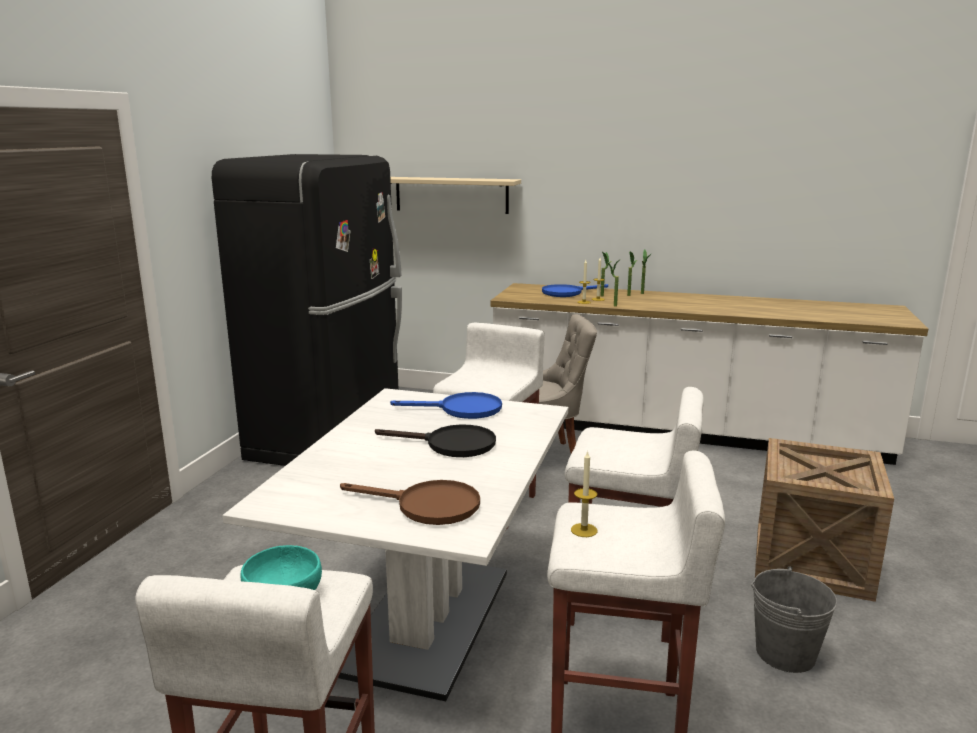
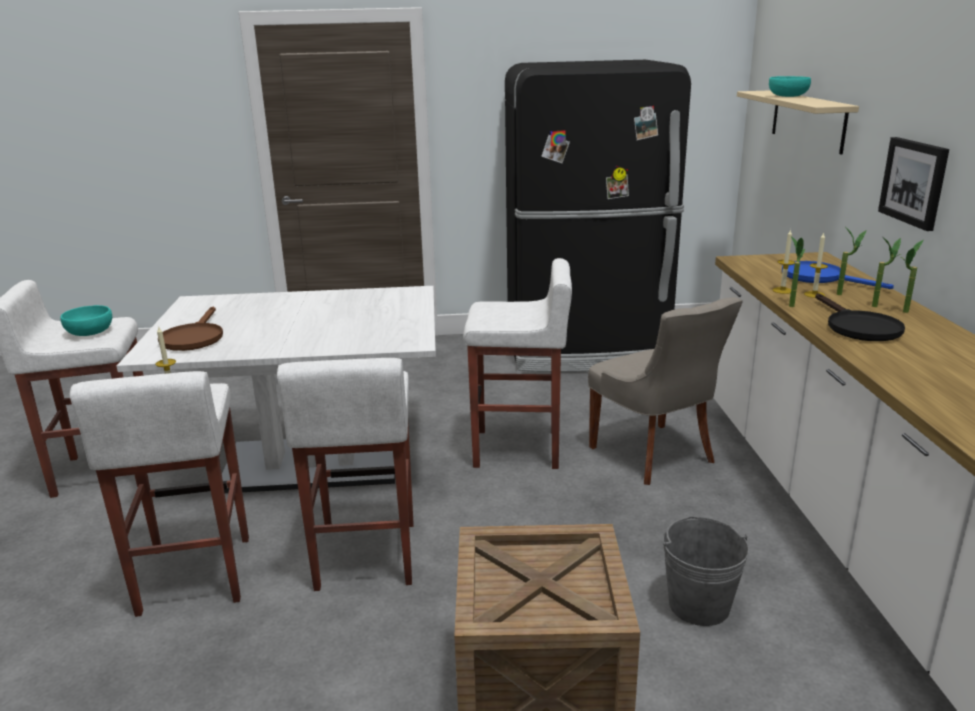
camera: 70 degrees right, 5 degrees up
(439, 178) = (787, 96): none -> turquoise bowl
(451, 445) = (311, 325): black frying pan -> black frying pan (857, 327)
(462, 409) = (396, 315): blue frying pan -> none
(598, 220) = (914, 182): none -> picture
(785, 653) = (316, 676): grey bucket -> grey bucket (699, 605)

